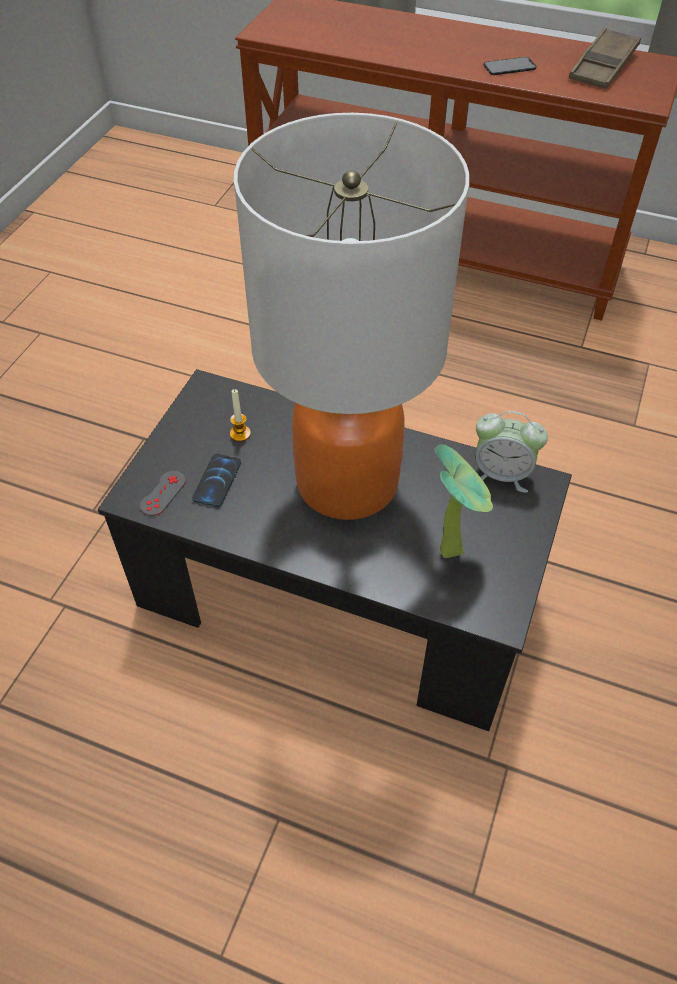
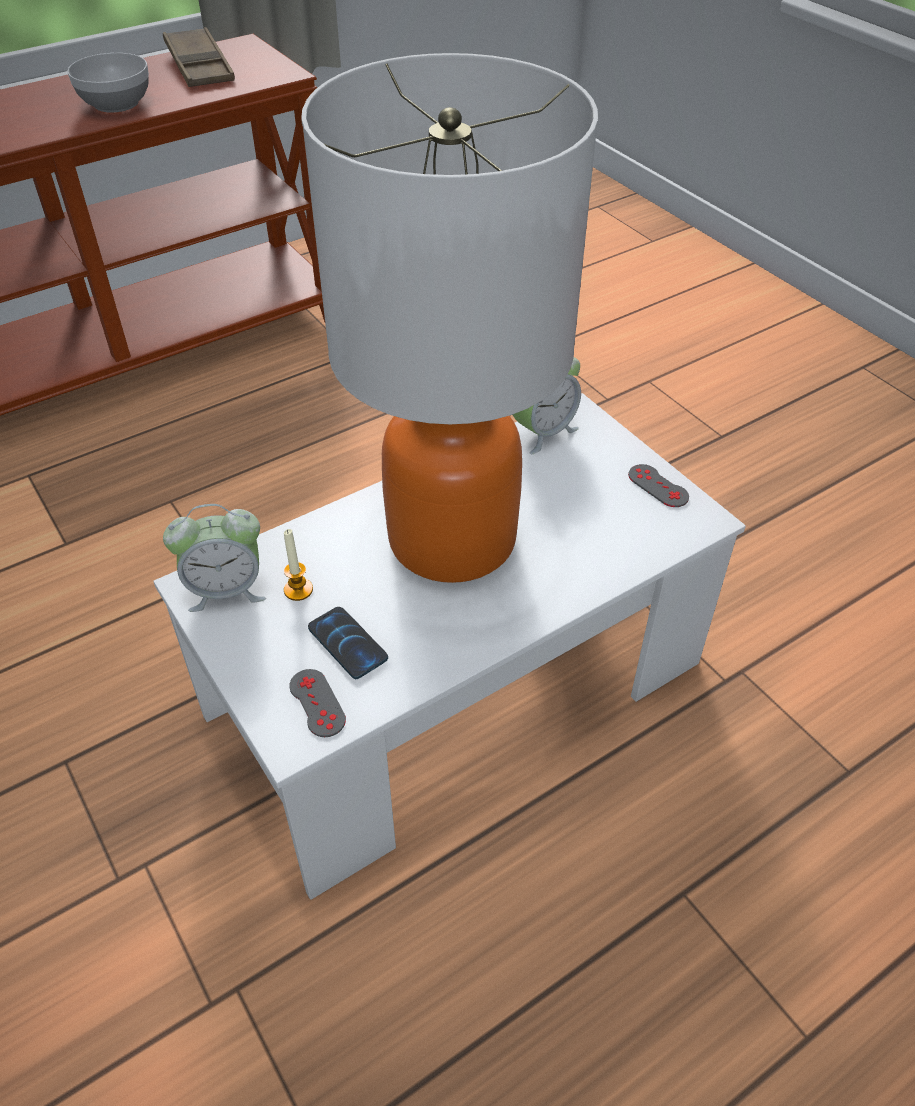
camera: 55 degrees left, 5 degrees down
(214, 403) = (226, 590): none -> alarm clock
(338, 590) = (457, 689): black coffee table -> white coffee table
(453, 547) = (600, 508): potted plant -> none
(509, 66) = (117, 103): phone -> bowl
(511, 571) = (658, 486): none -> grey game controller

